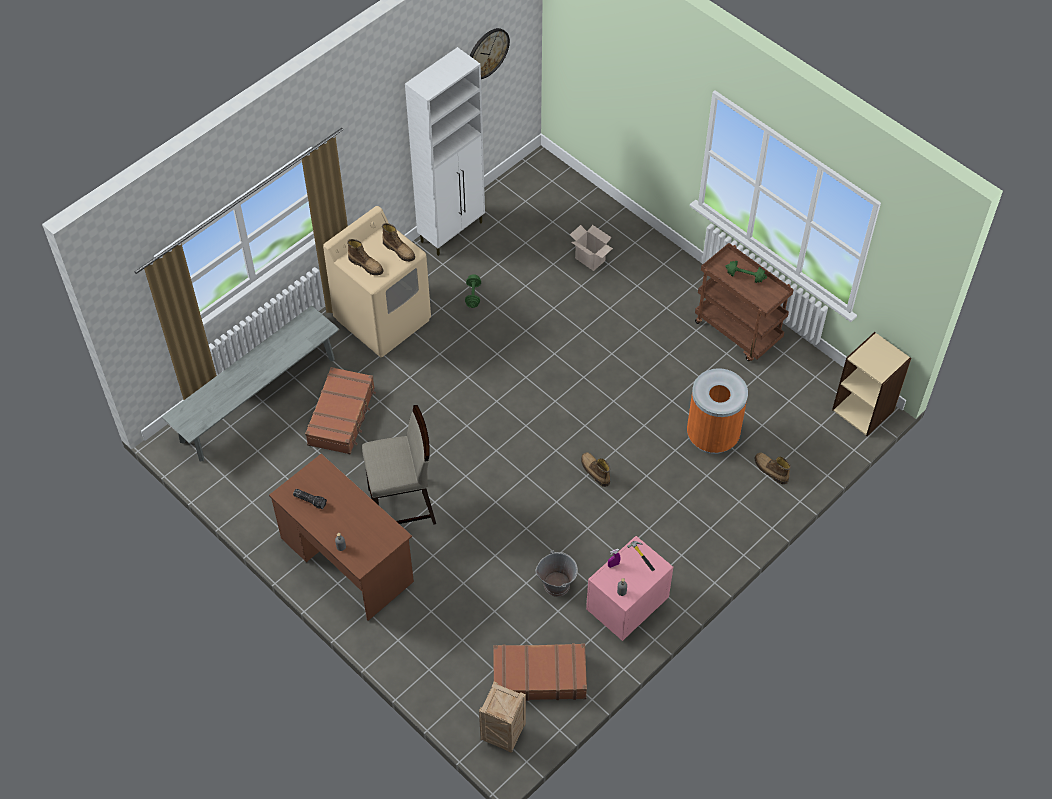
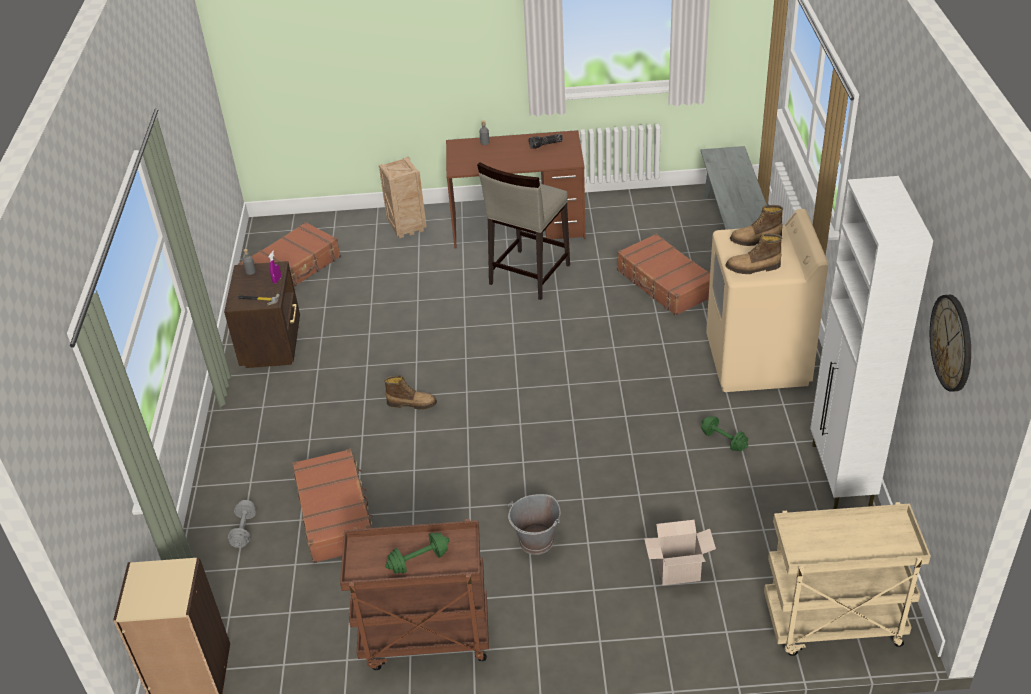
camera: 135 degrees right, 15 degrees down
(502, 734) = (282, 232): crate -> crate (407, 227)
(557, 584) = (345, 319): grey bucket -> grey bucket (536, 541)
(561, 187) = (832, 625): none -> beige cart
(625, 606) = (273, 345): pink nightstand -> brown nightstand
(712, 436) = (336, 513): orange trash can -> brown suitcase
(770, 470) = (244, 530): boot -> grey dumbbell

